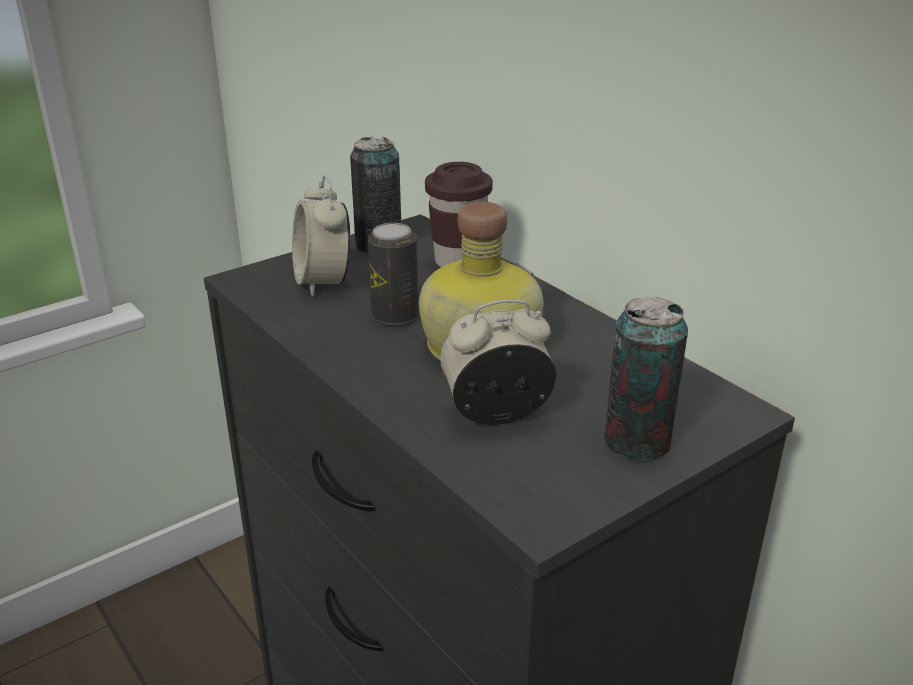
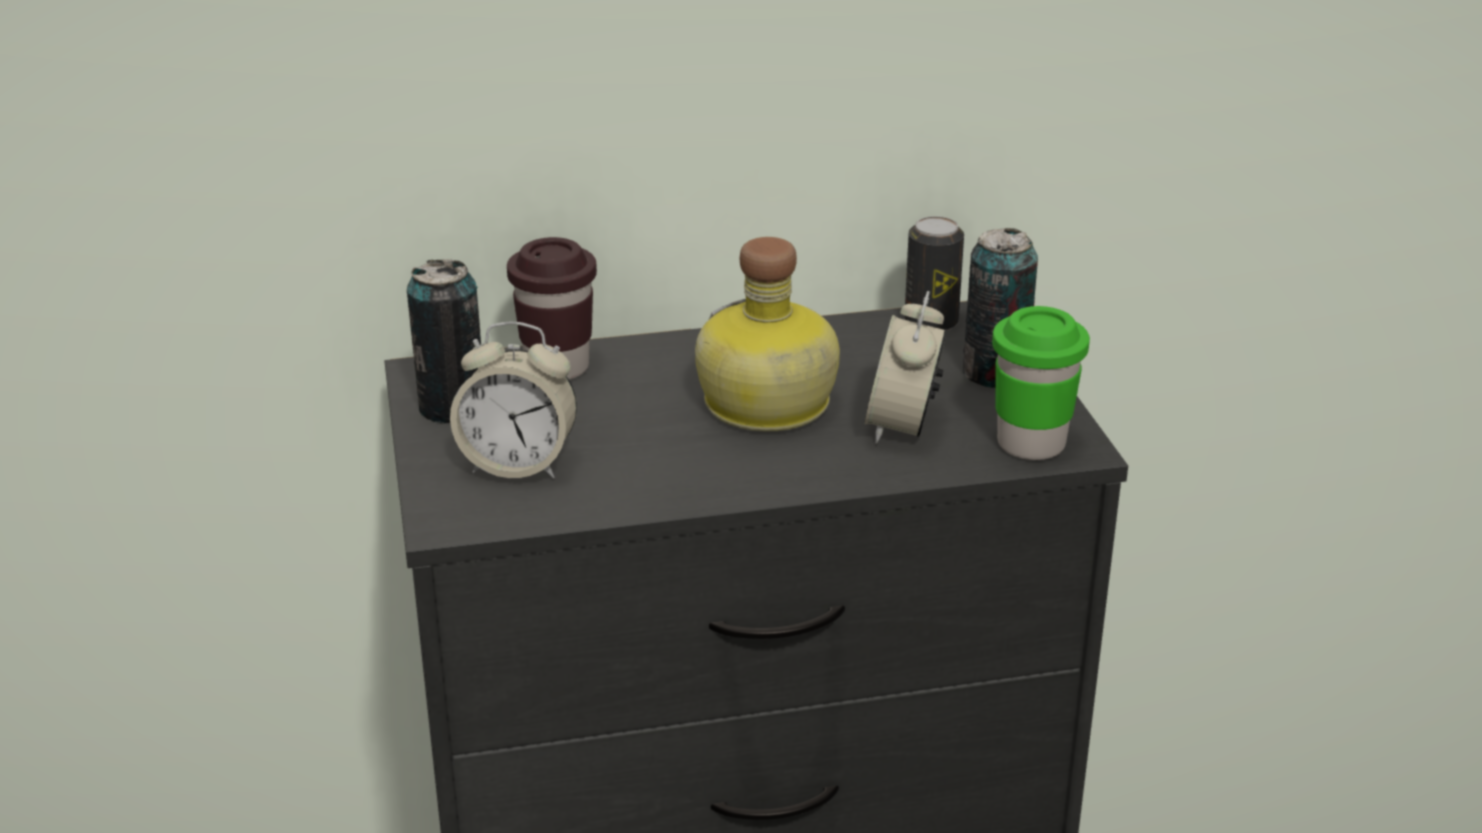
camera: 65 degrees left, 0 degrees up
(395, 315) = (653, 436): can -> can (931, 323)
(525, 490) = (1031, 444): none -> green cup

